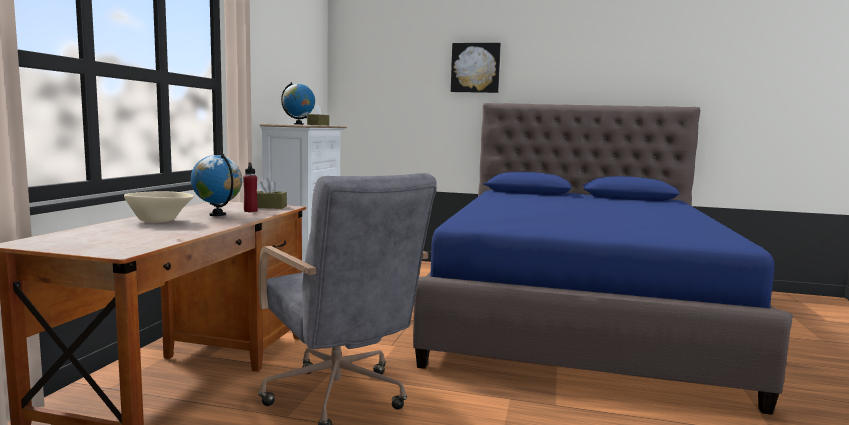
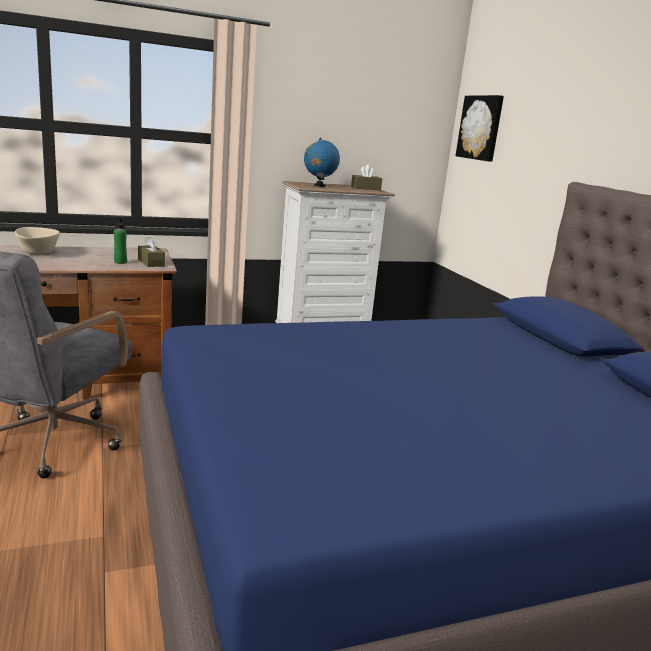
camera: 55 degrees right, 10 degrees up
(218, 215) = (87, 259): globe -> none
(250, 211) = (120, 262): red bottle -> green bottle
(475, 68) = (588, 123): picture -> picture (481, 128)

